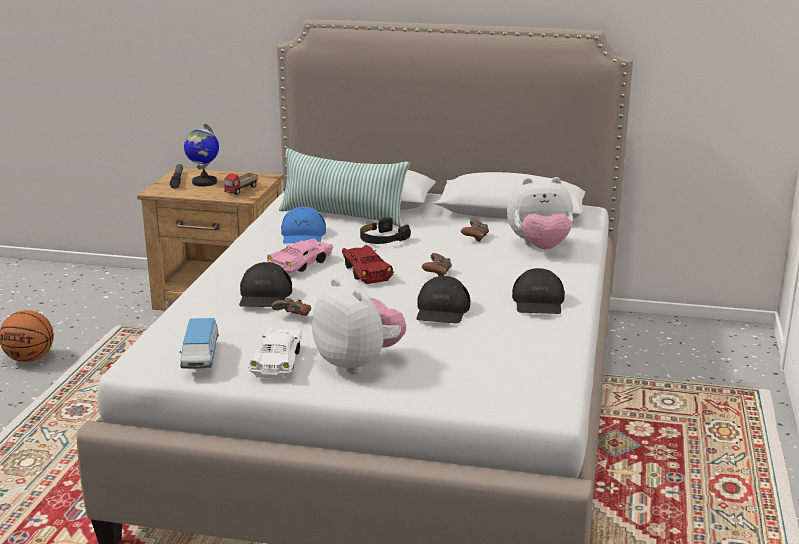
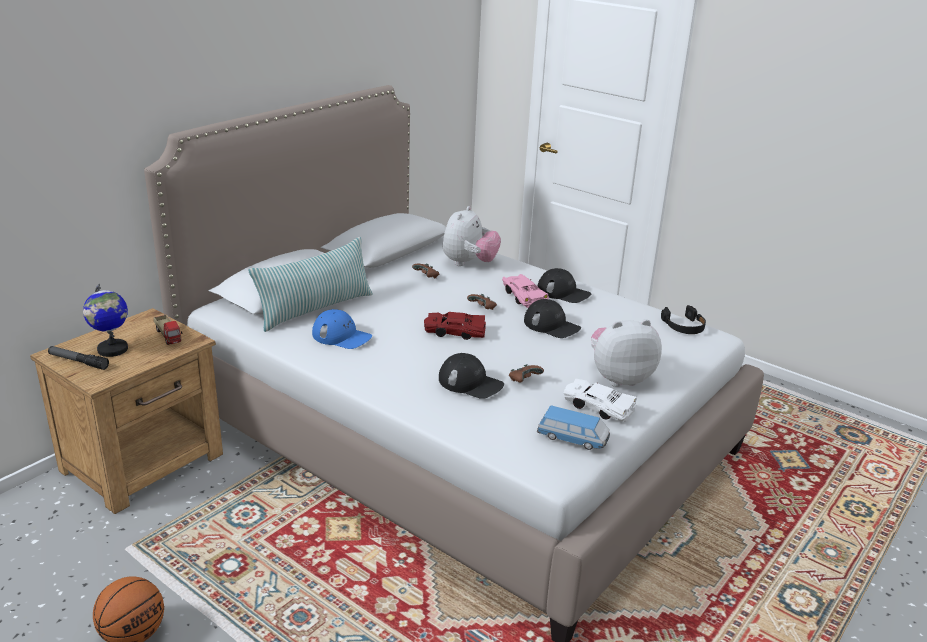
camera: 65 degrees left, 5 degrees up
(302, 264) = (411, 352): pink toy car -> pink toy car (523, 297)
(382, 239) = (390, 308): black headphones -> black headphones (683, 326)

